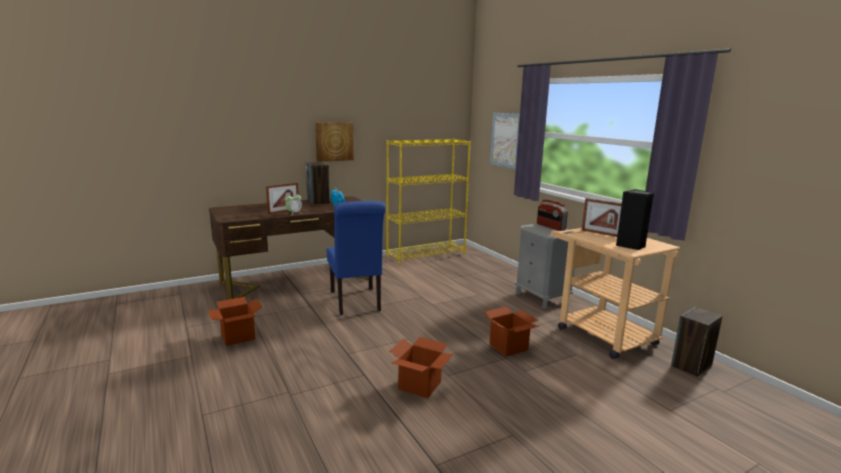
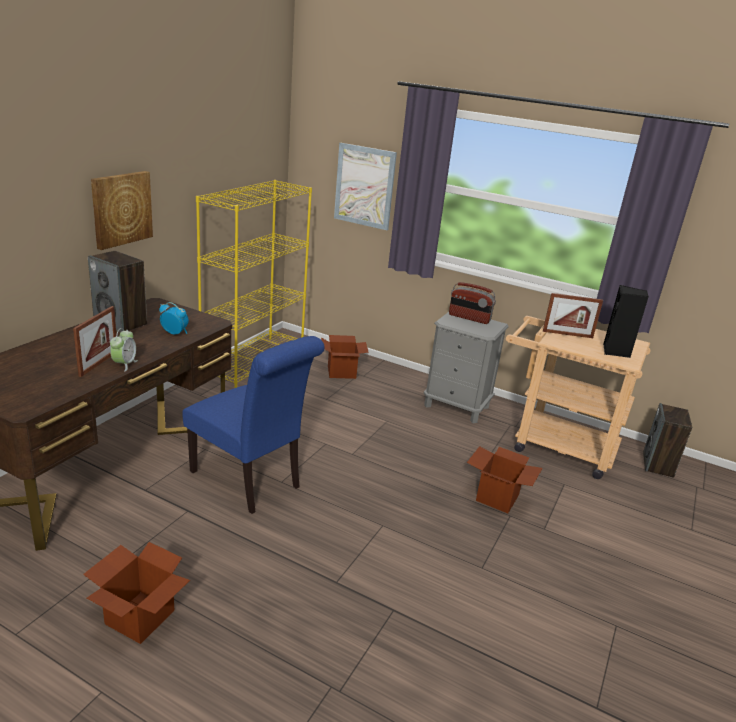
camera: 35 degrees left, 10 degrees up
(419, 385) = (470, 598): cardboard box -> cardboard box (341, 372)

